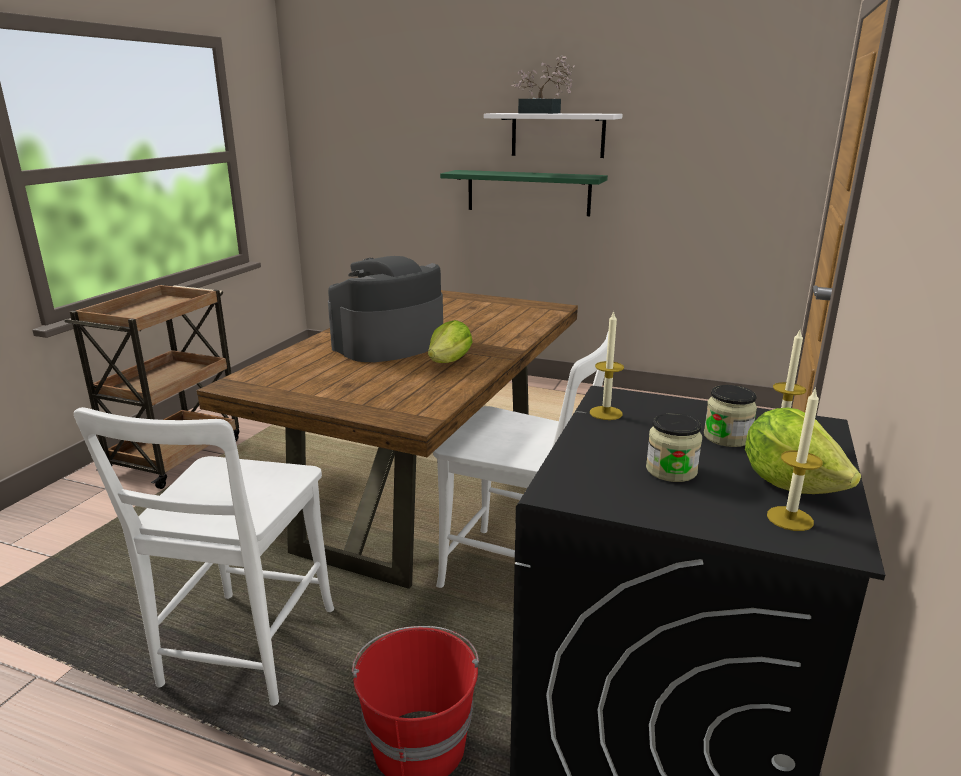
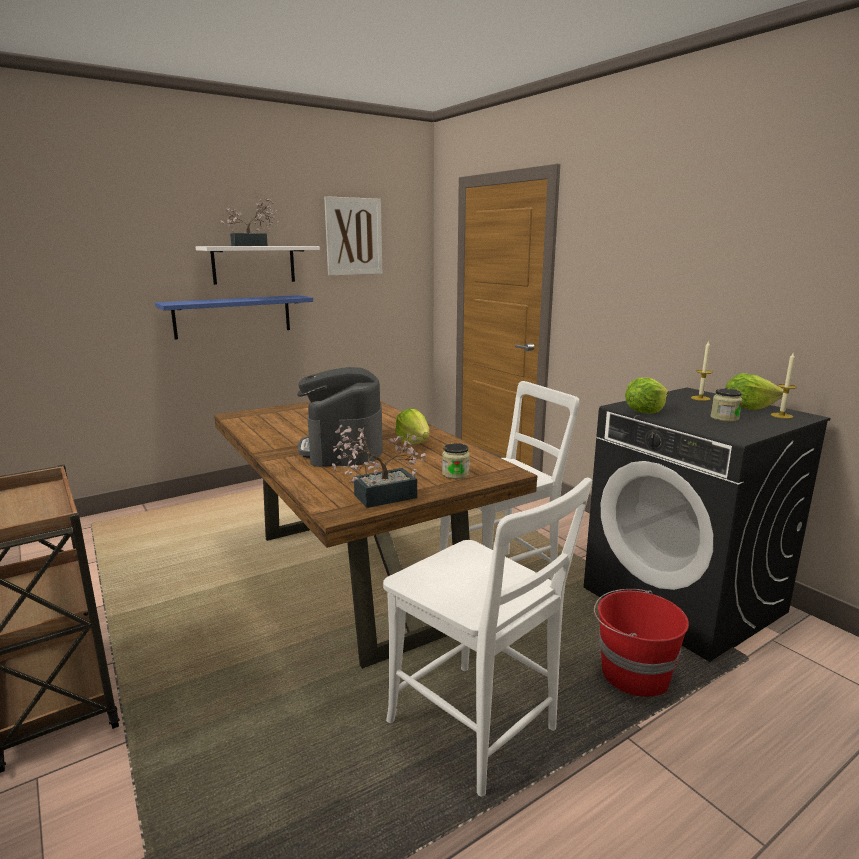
camera: 55 degrees left, 5 degrees down
(280, 388) = (378, 497): none -> potted plant
(528, 192) = (233, 316): green shelf -> blue shelf
(606, 413) = (644, 412): candle -> lettuce
(695, 101) = (353, 236): none -> picture
(727, 437) = (693, 403): jar -> jar (455, 474)

